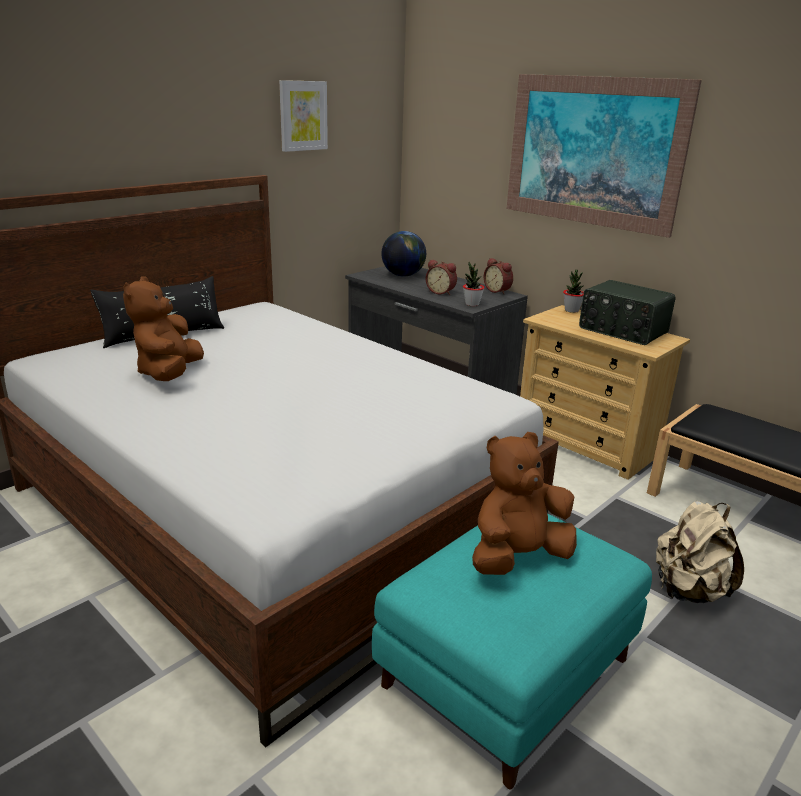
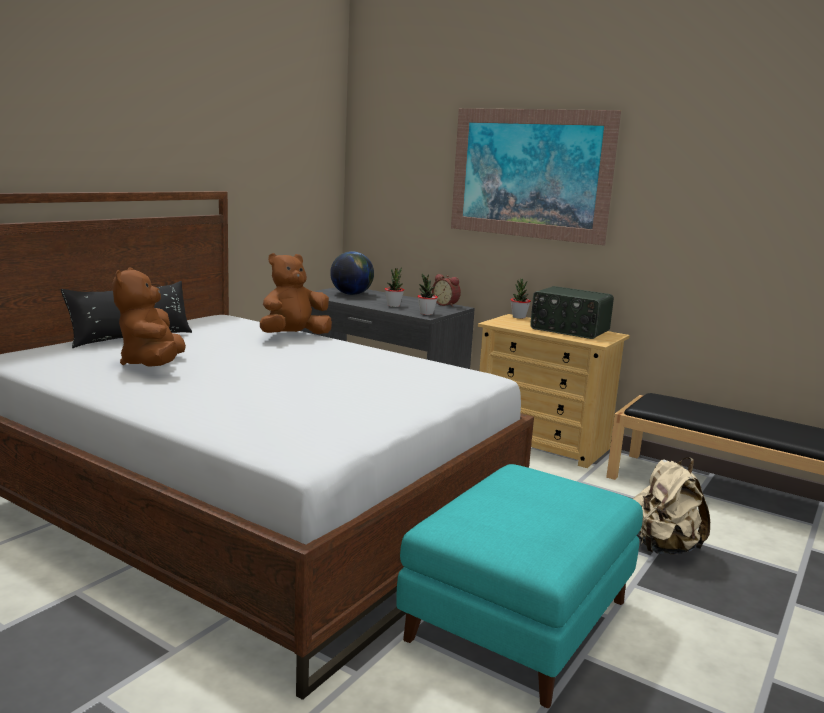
camera: 10 degrees left, 10 degrees down
(303, 116) = (258, 139): picture -> none
(441, 292) = (393, 305): alarm clock -> potted plant
(517, 557) = (526, 499): brown plush toy -> brown plush toy (293, 336)

